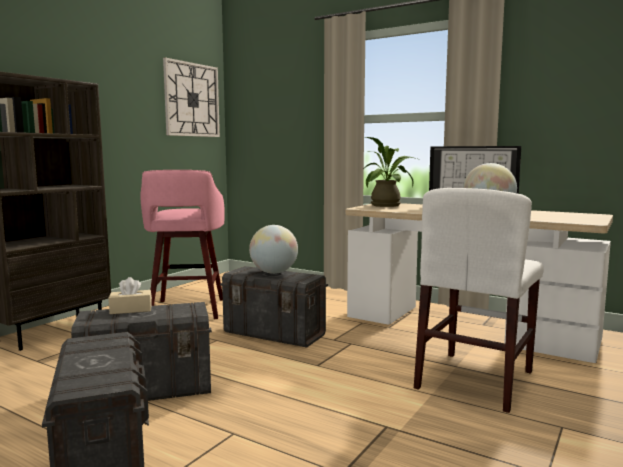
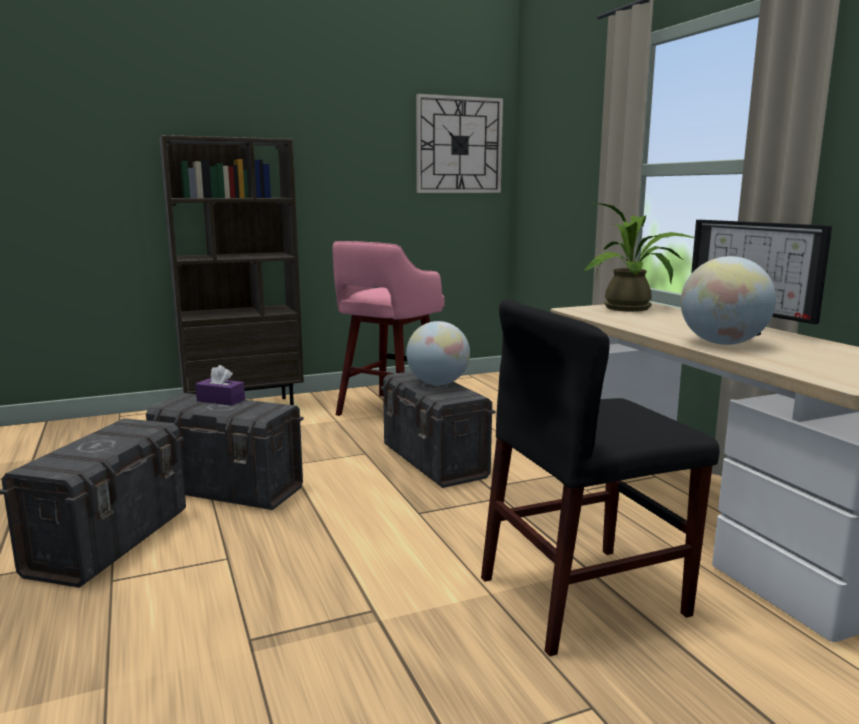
camera: 35 degrees right, 5 degrees up
(131, 309) = (221, 400): beige tissue box -> purple tissue box
(475, 379) = (583, 596): white chair -> black chair

